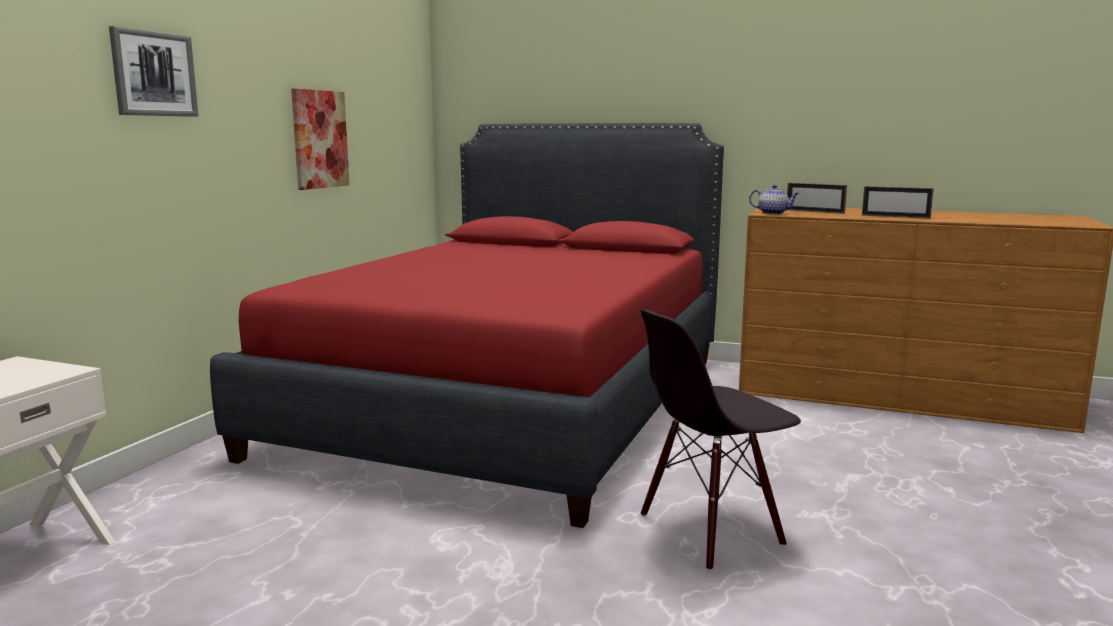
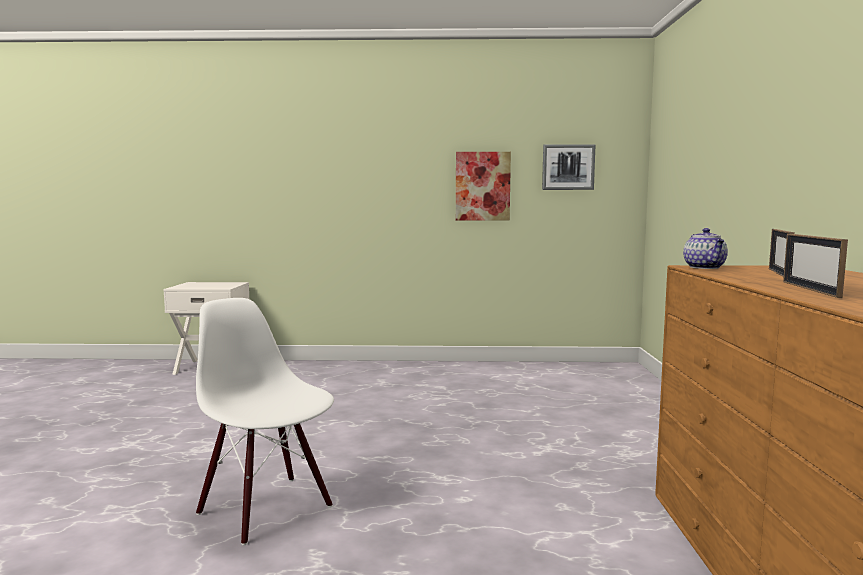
camera: 70 degrees right, 5 degrees down
(154, 74) = (343, 150): picture -> picture (568, 167)
(512, 403) = (493, 408): red bed -> none
(710, 531) = (267, 509): black chair -> white chair

